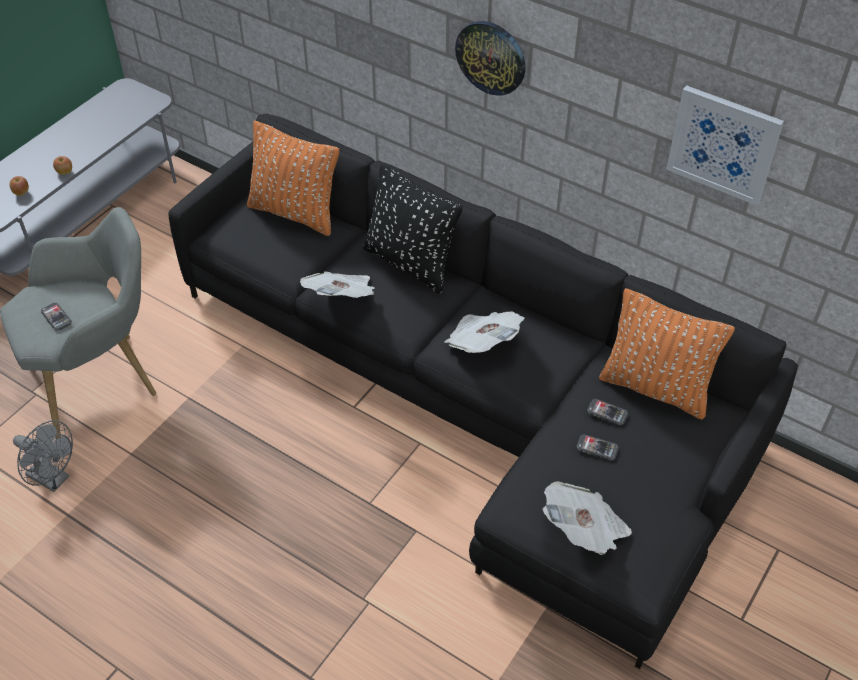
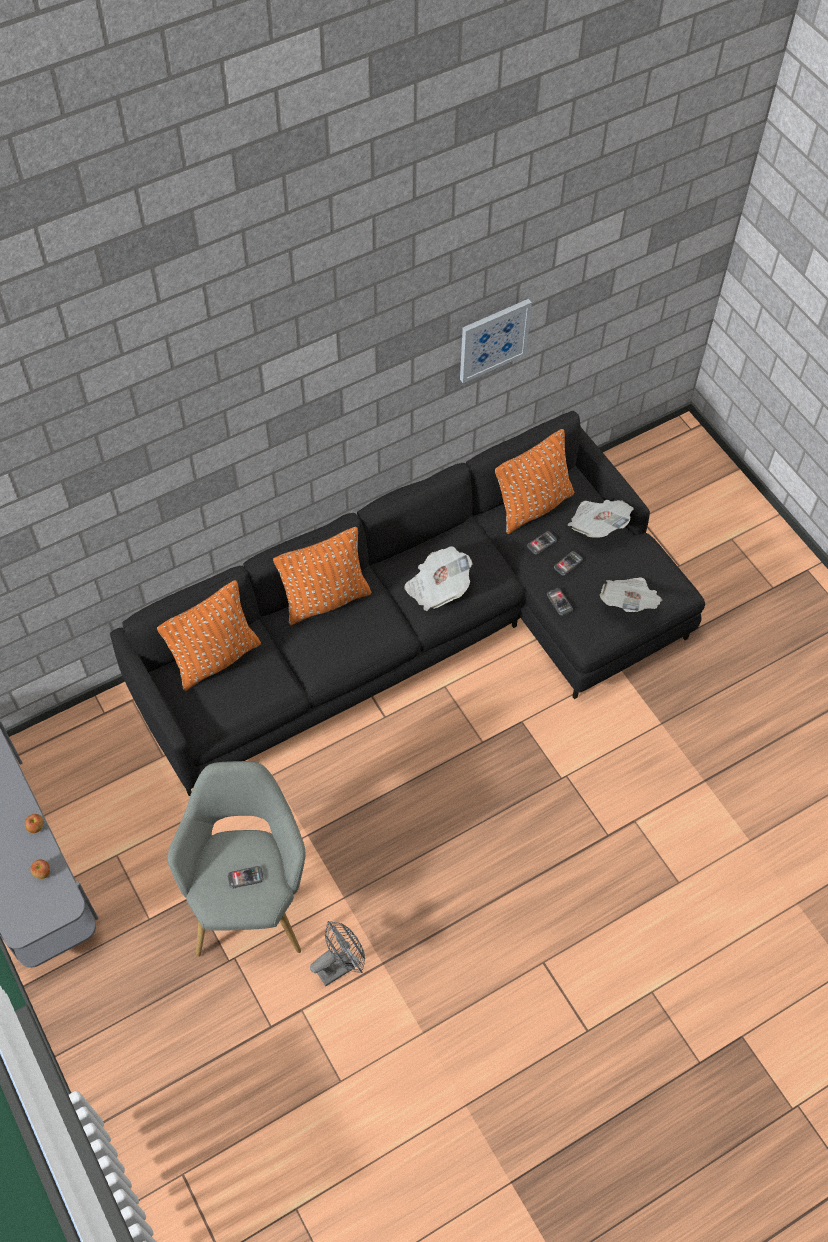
camera: 65 degrees left, 10 degrees up
(342, 298) = (338, 660): newspaper -> newspaper (597, 526)
(410, 263) = (325, 599): black pillow -> orange pillow
(491, 57) = (313, 420): wall clock -> none
(539, 460) = (559, 602): none -> phone

